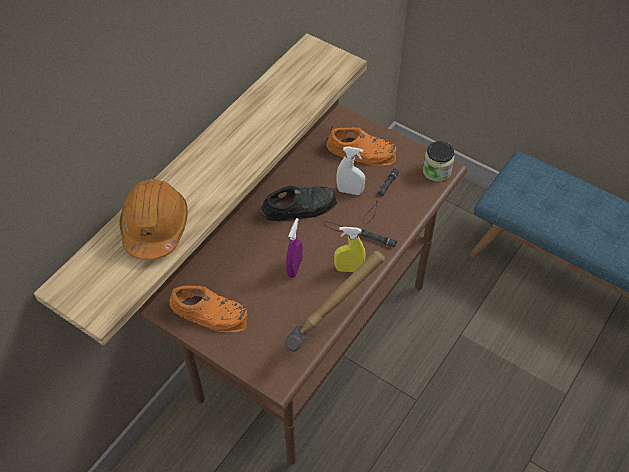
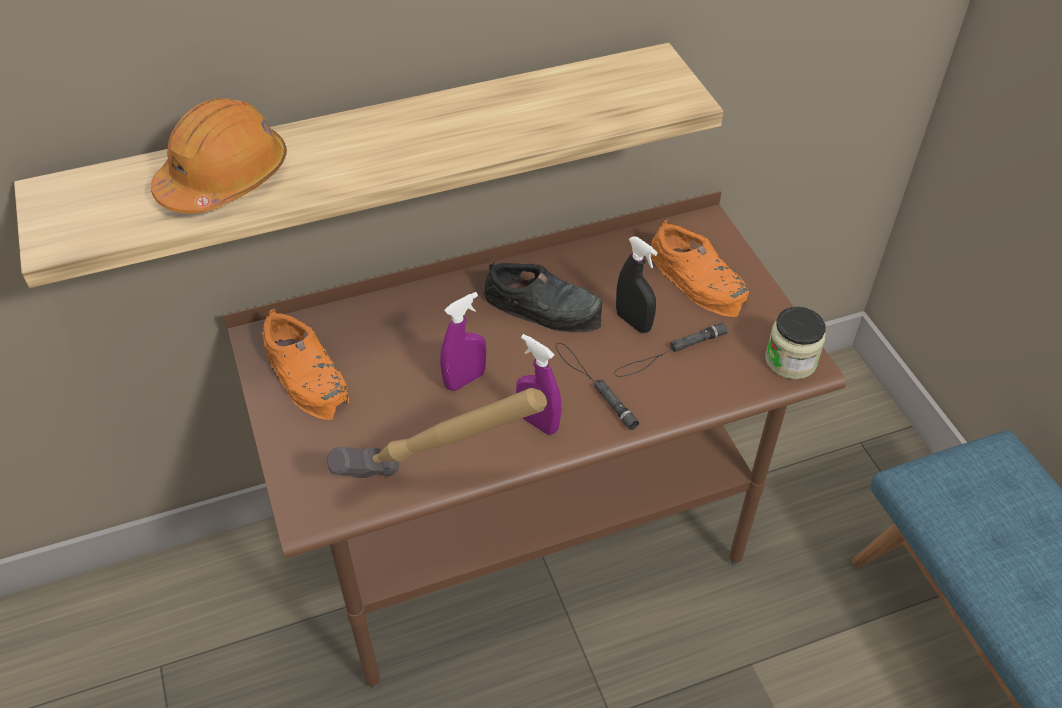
camera: 35 degrees right, 5 degrees down
(349, 269) = (538, 422): yellow spray bottle -> purple spray bottle
(350, 191) = (633, 322): white spray bottle -> black spray bottle

